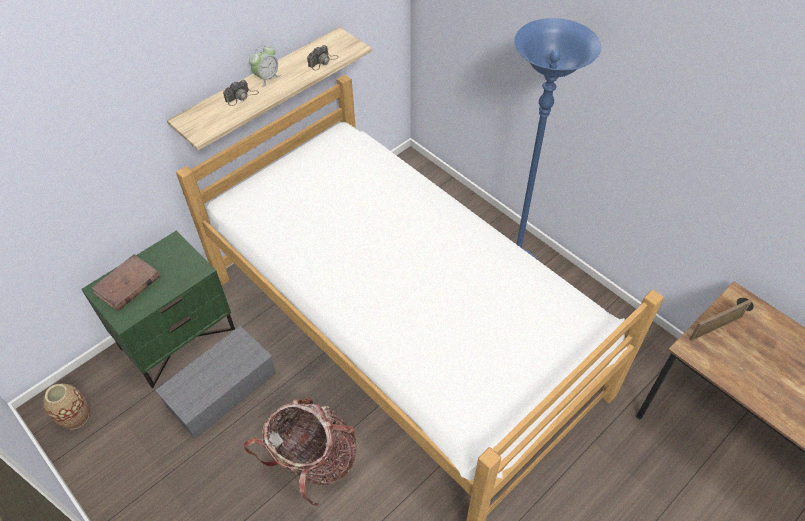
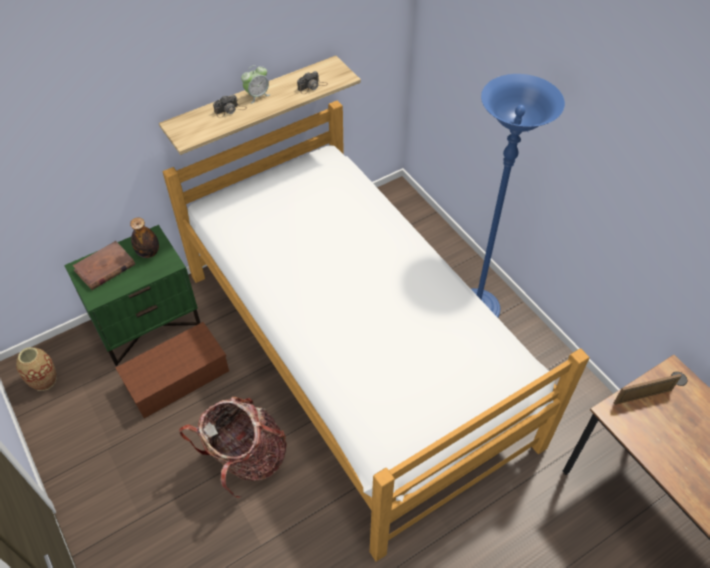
camera: 10 degrees right, 0 degrees up
(172, 261) = (148, 252): none -> bottle
(222, 387) = (177, 376): grey storage box -> brown storage box

